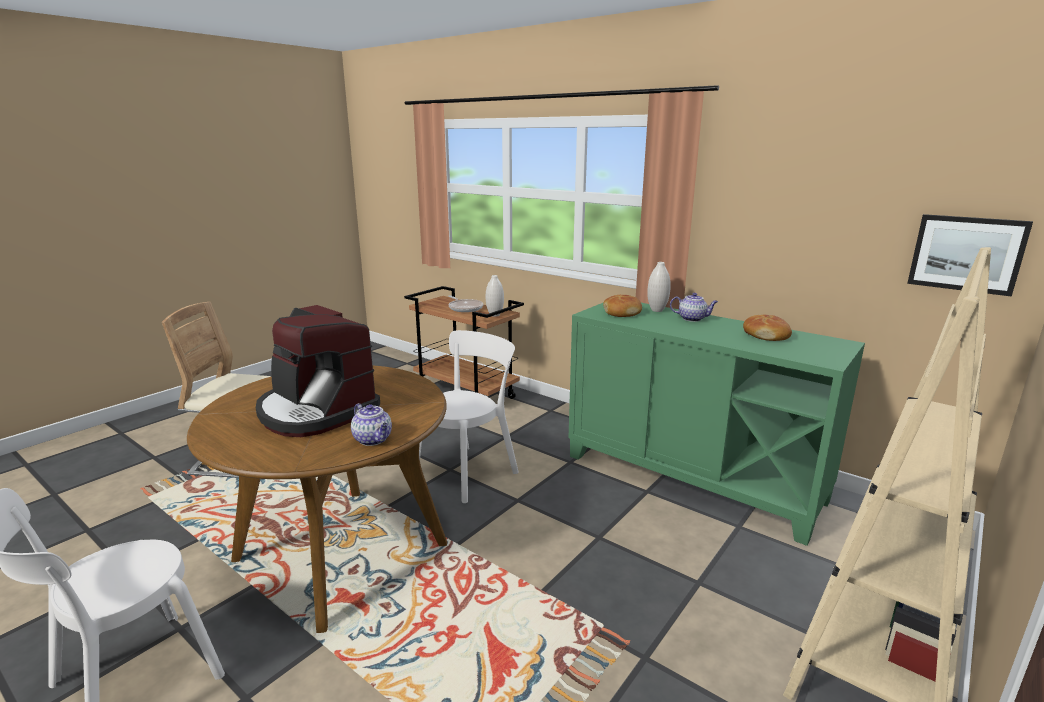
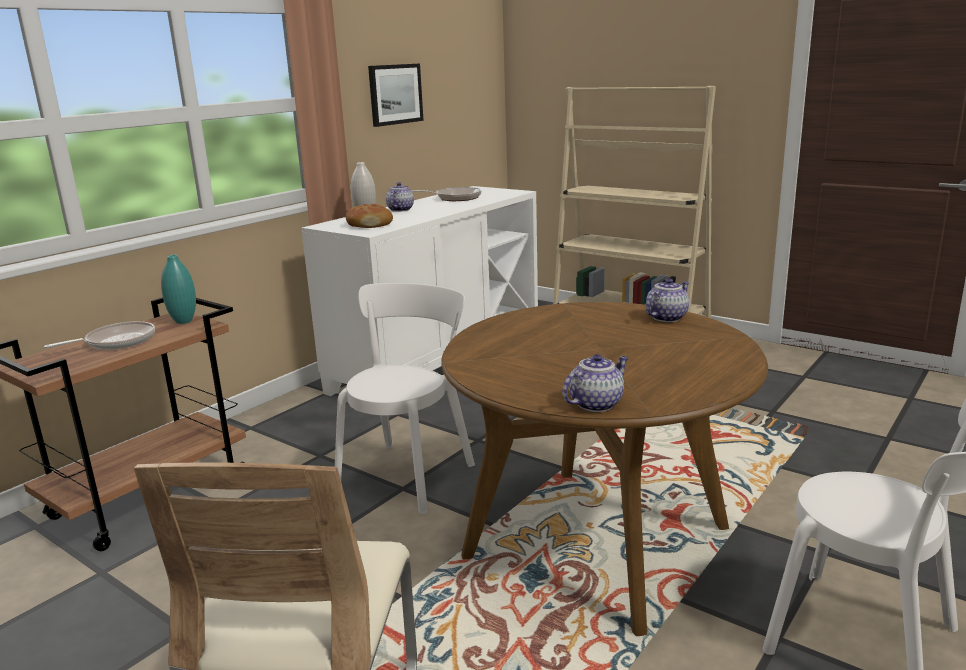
camera: 90 degrees left, 0 degrees up
(233, 400) = (596, 403): none -> teapot
(316, 411) = (612, 350): coffee machine -> none
(469, 471) = (409, 473): white chair -> white chair turned 75 degrees clockwise
(495, 315) = (184, 321): white vase -> turquoise vase
(692, 477) = (437, 361): green cabinet -> white cabinet
(766, 335) = (454, 198): bread -> frying pan
(966, 253) = (477, 109): picture -> picture (395, 94)

